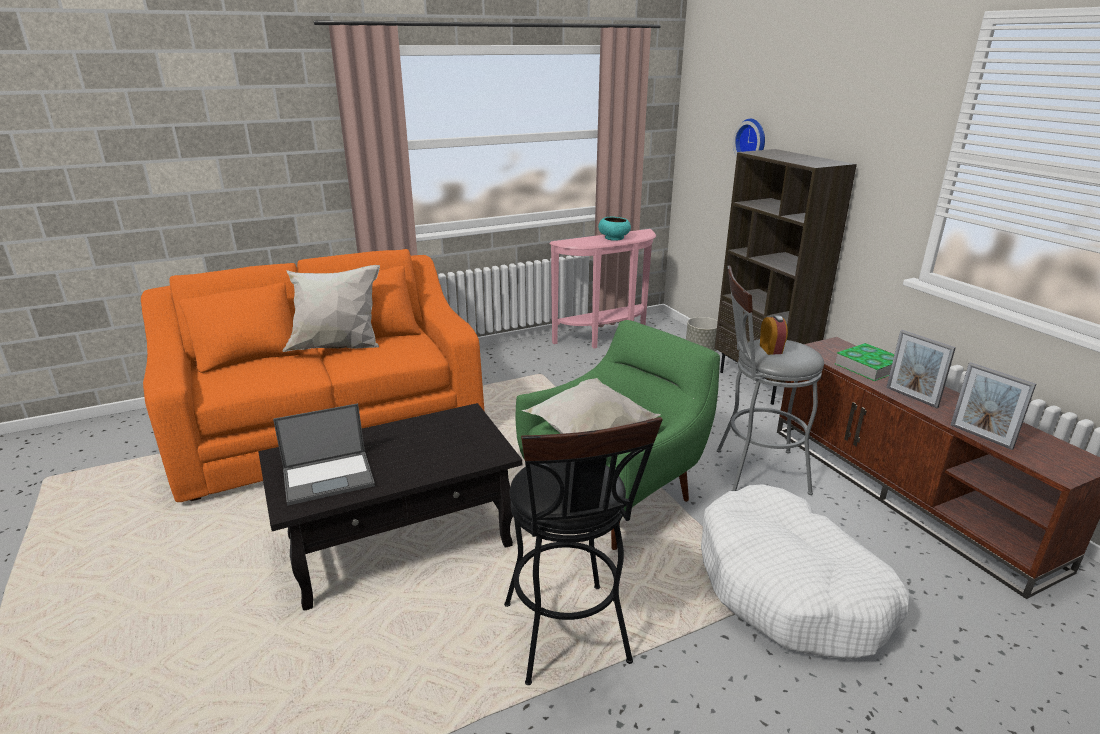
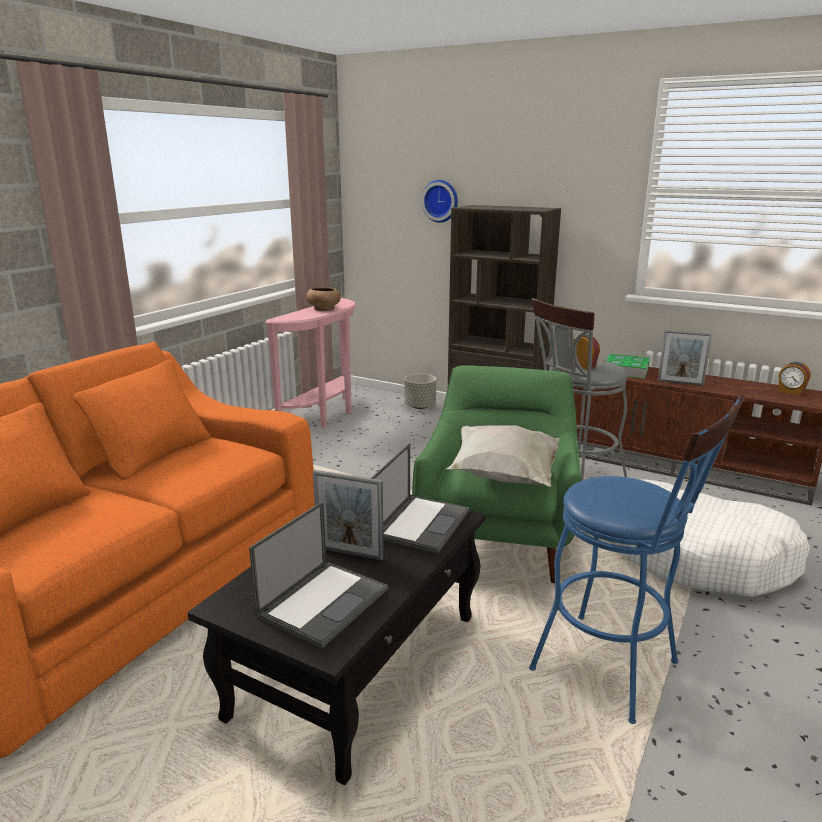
camera: 35 degrees left, 5 degrees down
(338, 347) = (134, 473): white pillow -> none
(467, 448) = (422, 523): none -> laptop
(569, 641) = (616, 671): black stool -> blue stool
(614, 238) = (324, 308): turquoise bowl -> brown bowl
(980, 436) = (751, 395): picture frame -> picture frame (349, 553)
(1051, 448) = (791, 392): none -> alarm clock

